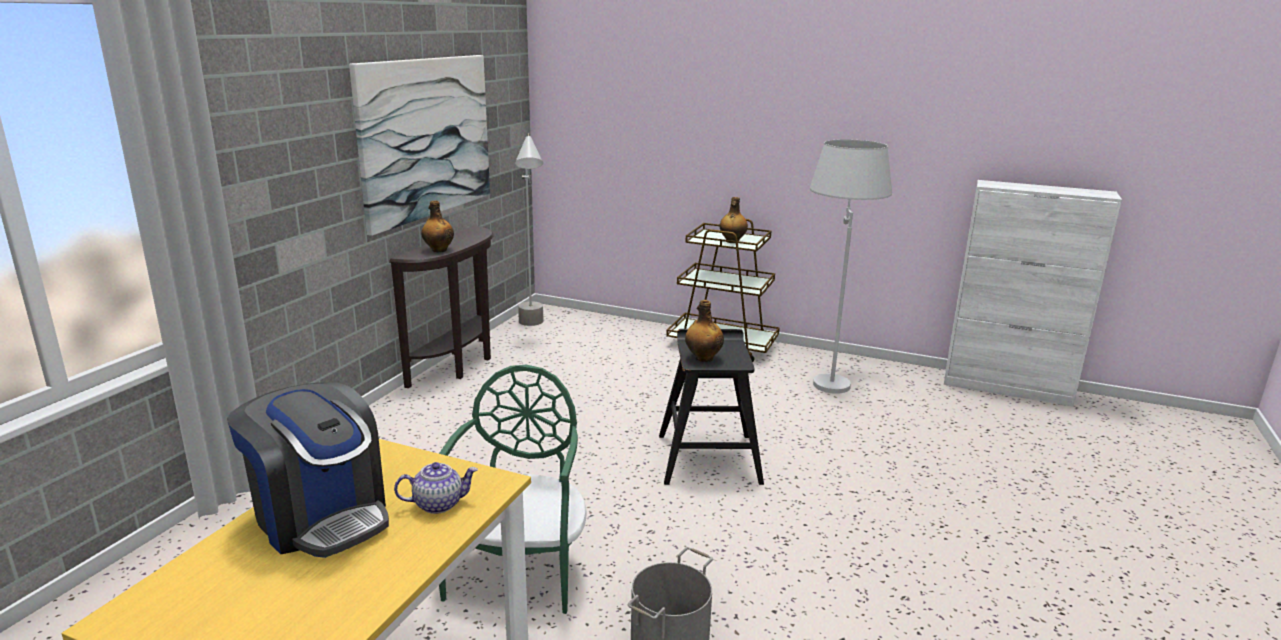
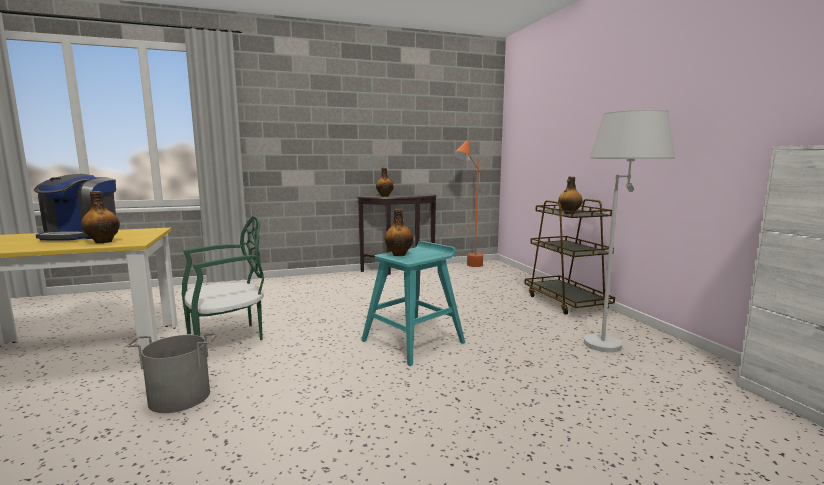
camera: 50 degrees right, 10 degrees down
(426, 138) = (398, 136): picture -> none
(439, 504) = (103, 241): teapot -> bottle
(532, 328) = (468, 267): grey floor lamp -> orange floor lamp
(708, 458) = (414, 341): black stool -> turquoise stool

